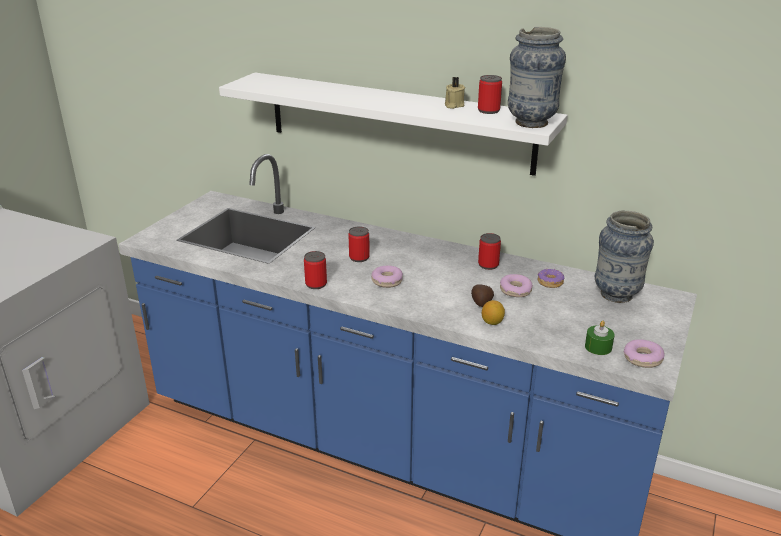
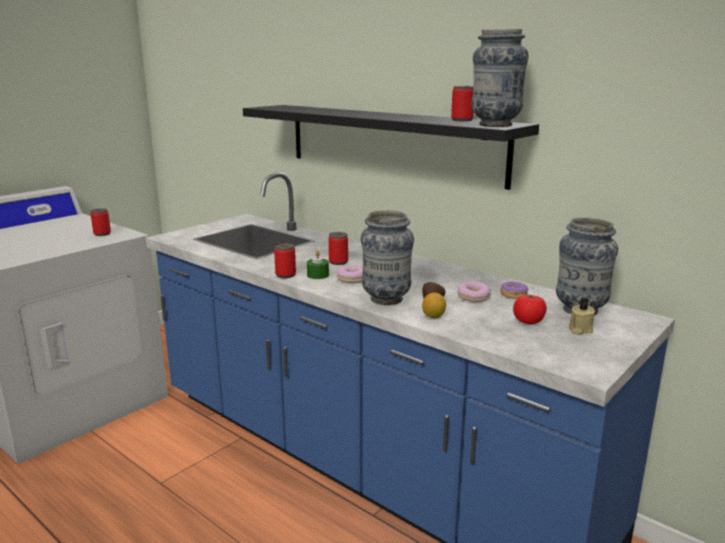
camera: 15 degrees right, 10 degrees down
(397, 122) = (390, 142): white shelf -> black shelf
(436, 305) = (386, 299): none -> vase
(453, 105) = (432, 118): beige candle -> beige candle (579, 329)
(488, 265) = (458, 277): can -> can (102, 234)
(578, 316) = (528, 321): none -> tomato
(598, 347) = (535, 347): green candle -> green candle (318, 275)
(642, 359) = (581, 361): donut -> none

